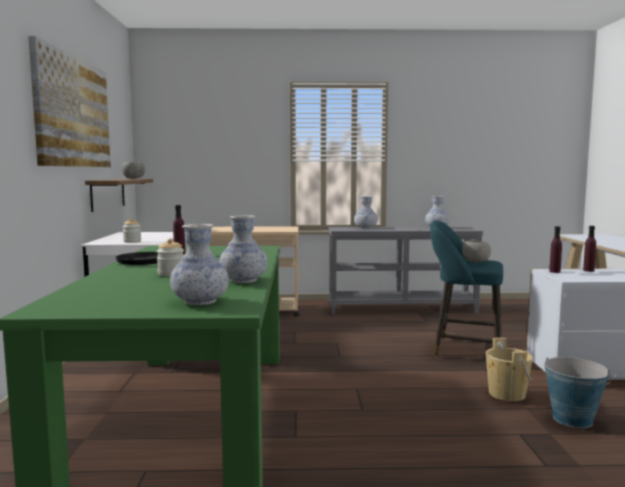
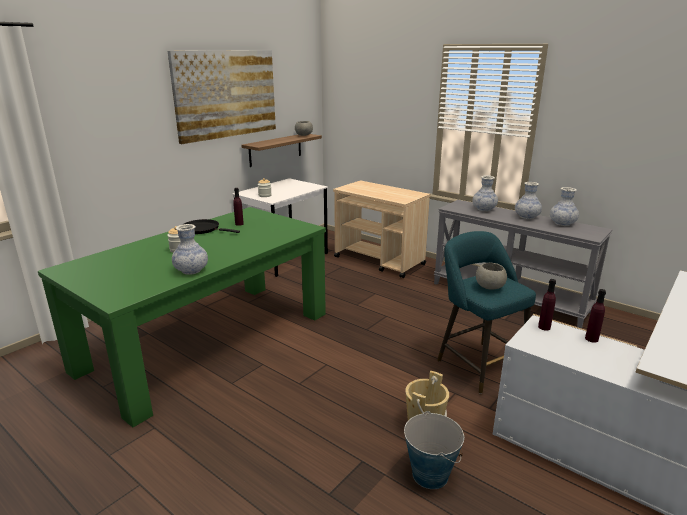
camera: 40 degrees right, 15 degrees up
(200, 301) = (123, 286): vase -> vase (526, 217)

